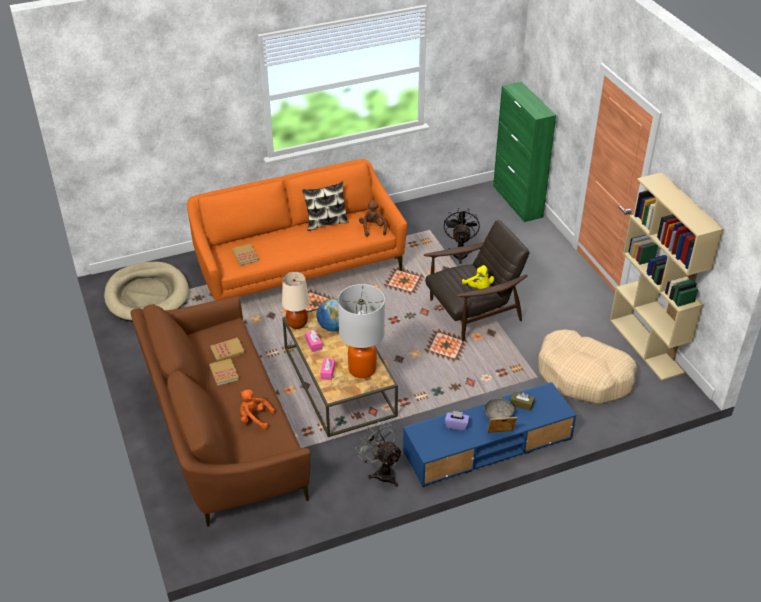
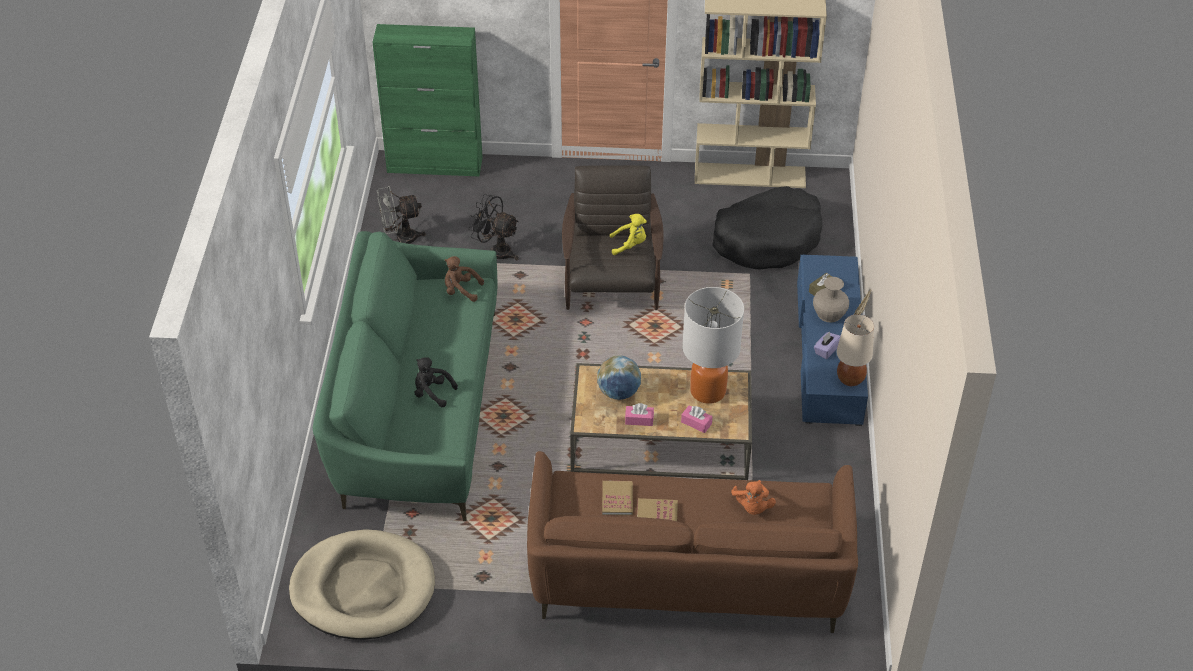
camera: 65 degrees left, 5 degrees up
(245, 255) = (433, 428): book -> none
(254, 418) = (752, 507): orange plush toy -> orange plush toy turned 45 degrees counterclockwise
(275, 246) = (432, 393): none -> black plush toy
(297, 324) = (593, 423): beige table lamp -> beige table lamp (850, 379)
(298, 267) = (417, 409): orange sofa -> green sofa
(326, 222) = (416, 329): pillow -> none
(381, 472) = (823, 451): grey fan -> grey fan (400, 239)
(498, 416) = (829, 313): grey bowl -> beige vase
(584, 376) = (767, 239): beige dog bed -> black dog bed

